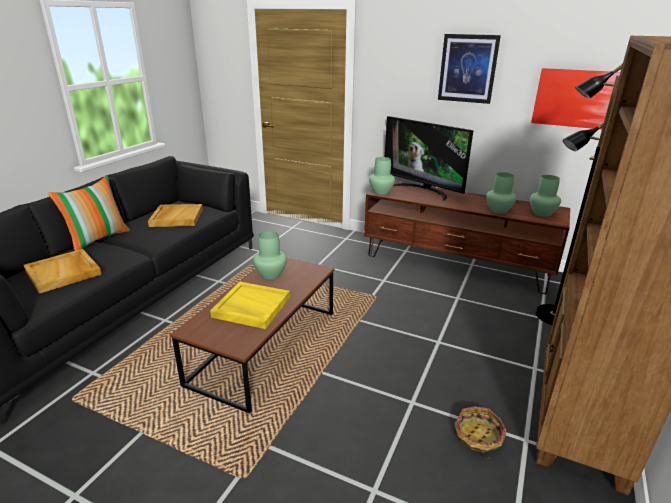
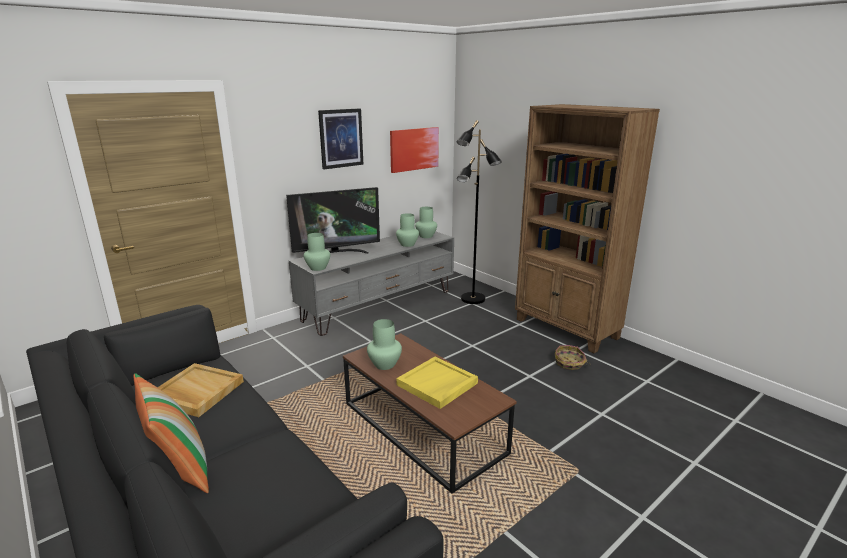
camera: 65 degrees left, 5 degrees down
(64, 273) = (276, 500): beige tray -> none
(456, 264) = (379, 305): brown tv stand -> grey tv stand

